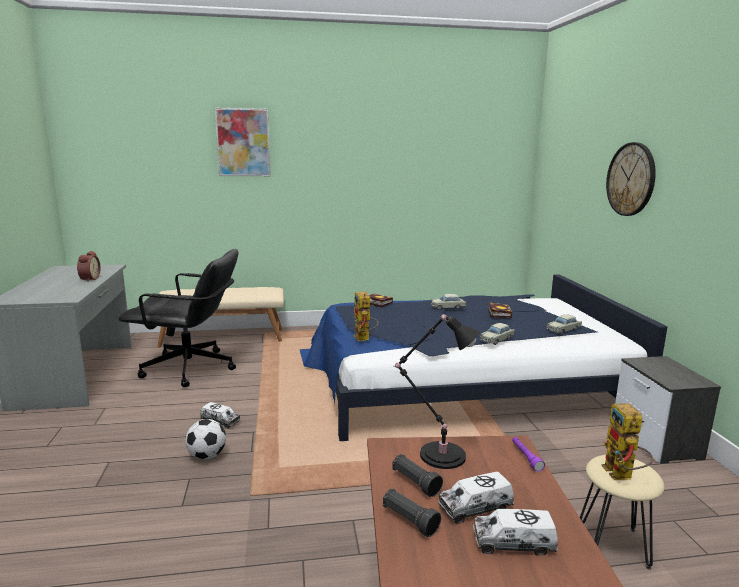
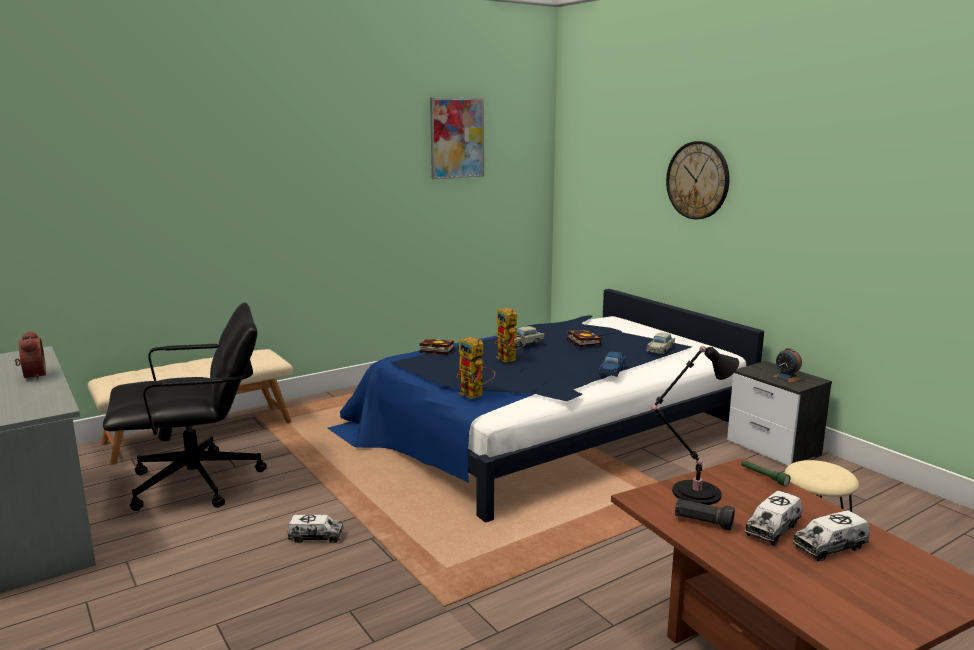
camera: 25 degrees left, 0 degrees up
(207, 456) = (343, 580): football -> none
(243, 142) = (204, 149): picture -> picture (457, 138)
(409, 520) = (735, 554): black flashlight -> none
(497, 339) = (612, 370): beige toy car -> blue toy car
(526, 457) = (763, 477): purple flashlight -> green flashlight
(622, 476) = (825, 477): toy robot -> toy robot (510, 360)
(671, 375) = (787, 378): none -> alarm clock

